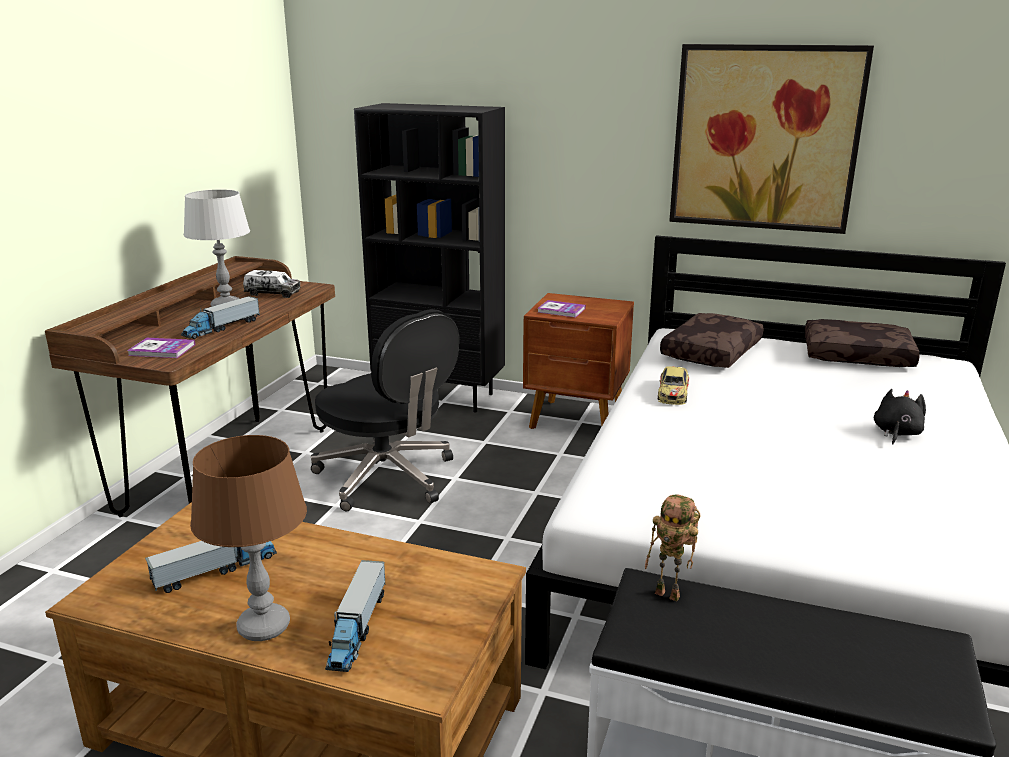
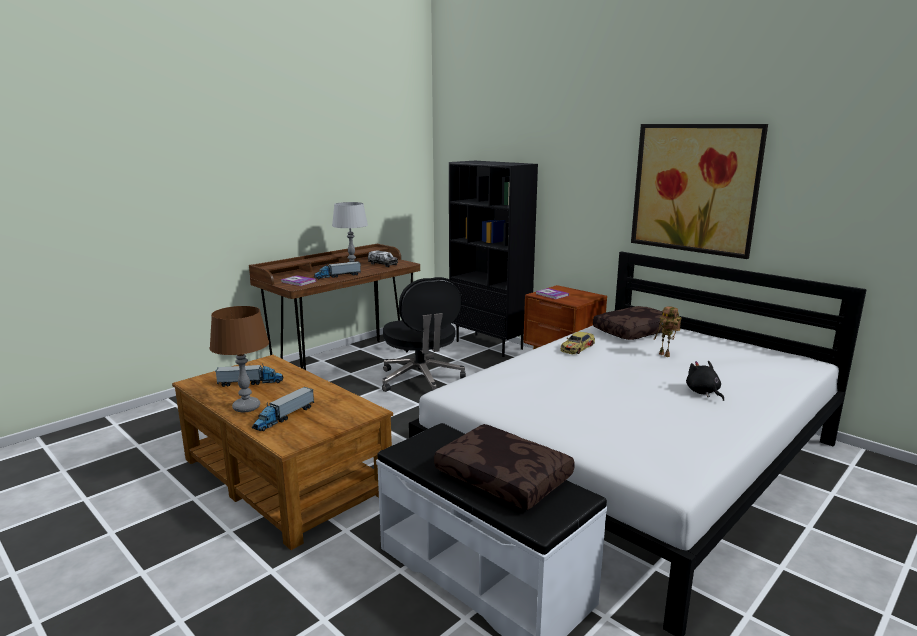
camera: 25 degrees right, 5 degrees down
(670, 594) = (448, 438): toy robot -> toy robot (665, 355)
(857, 355) = (742, 348): brown pillow -> brown pillow (505, 477)
(896, 433) = (703, 392): black plush toy -> black plush toy turned 75 degrees counterclockwise

